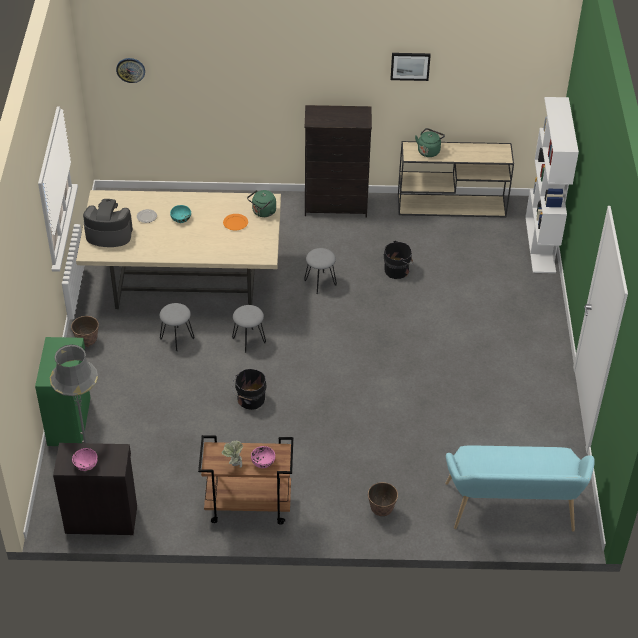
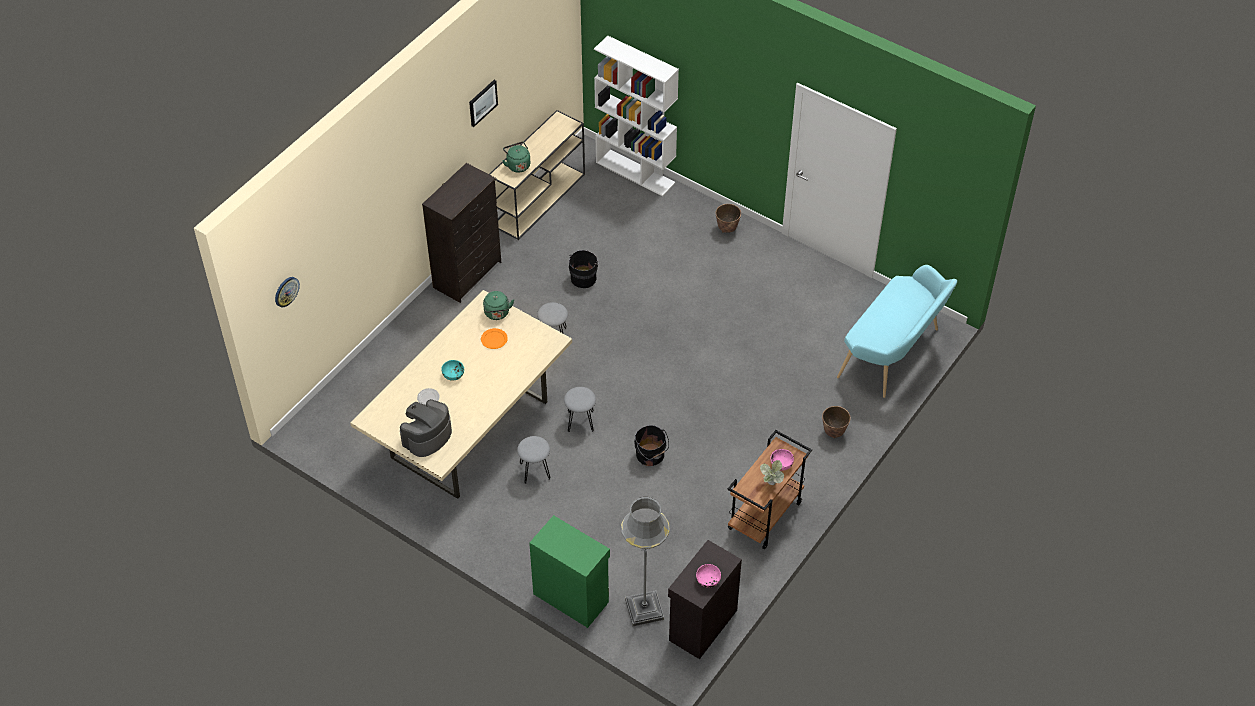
camera: 55 degrees left, 5 degrees up
(87, 342) = (483, 539): planter -> planter (727, 229)

